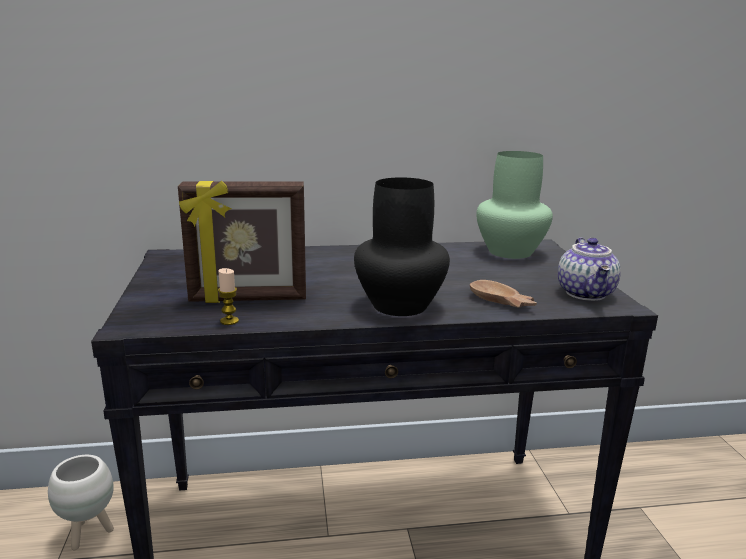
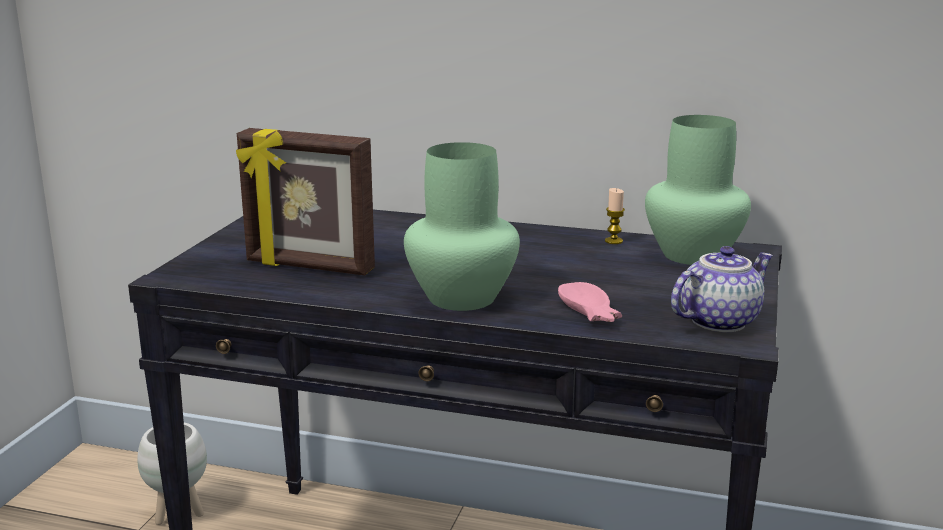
camera: 25 degrees right, 0 degrees up
(229, 321) = (266, 286): candle -> candle (613, 241)
(399, 306) = (460, 298): black vase -> green vase
(501, 302) = (588, 313): brown bowl -> pink bowl
(587, 294) = (718, 321): teapot -> teapot turned 150 degrees counterclockwise

